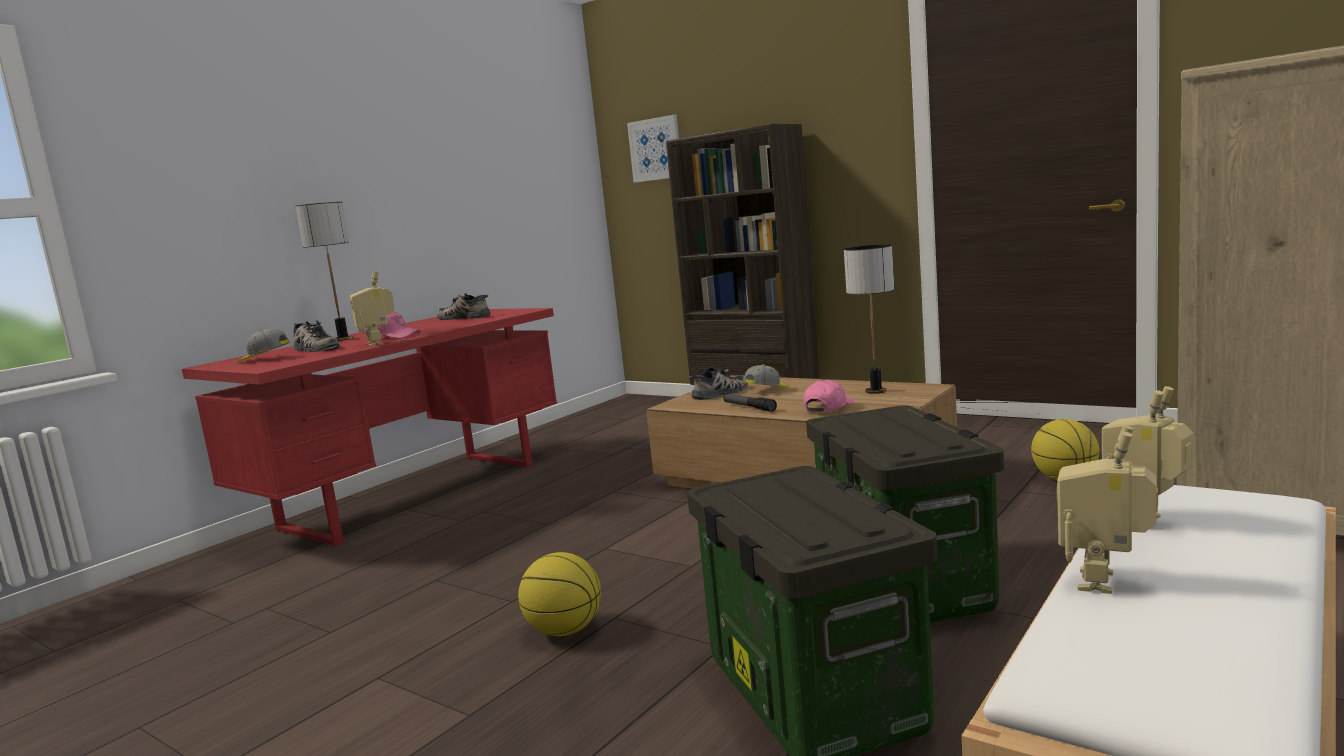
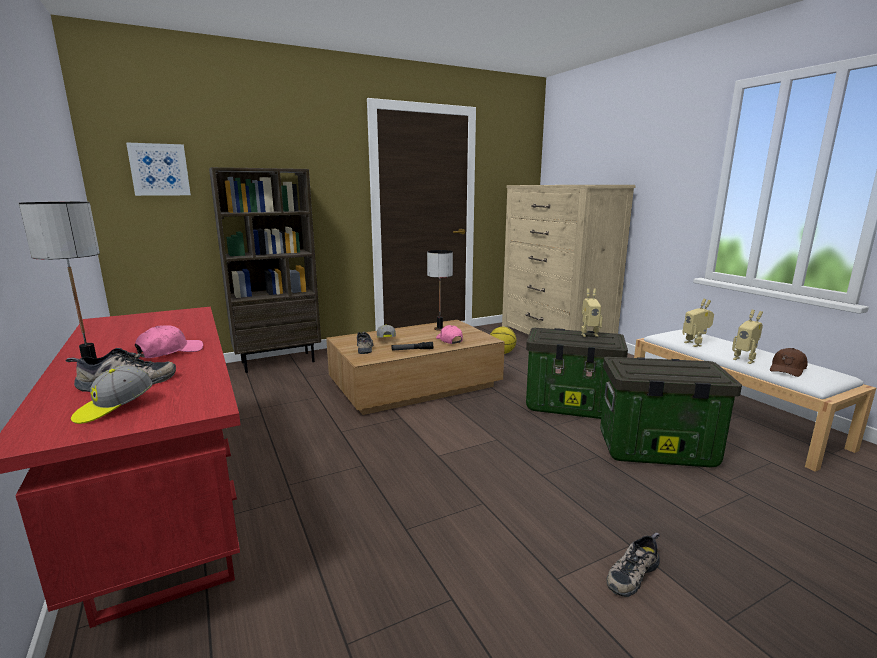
camera: 65 degrees left, 5 degrees up
(379, 343) = (202, 359): toy robot -> toy robot (588, 334)
(465, 317) = (144, 325): shoe -> shoe (631, 572)
(564, 631) = (545, 493): basketball -> none
(1121, 638) = (787, 369): none -> brown cap

